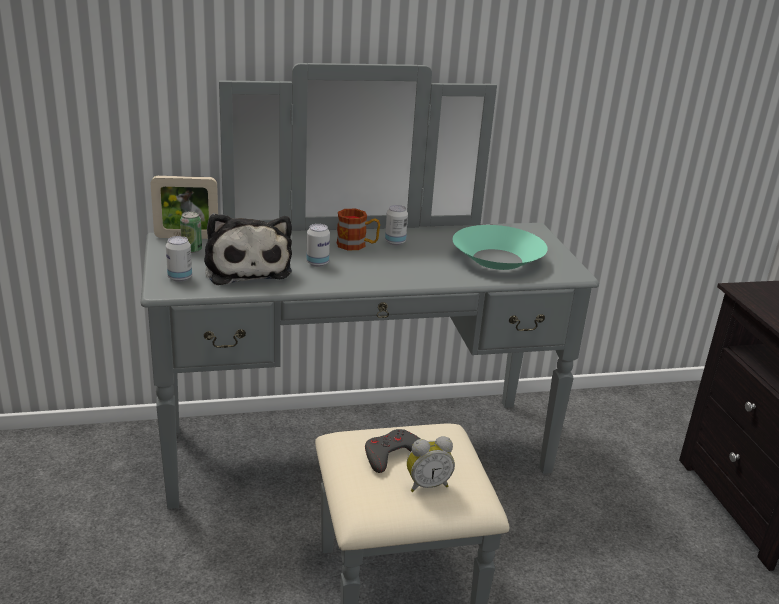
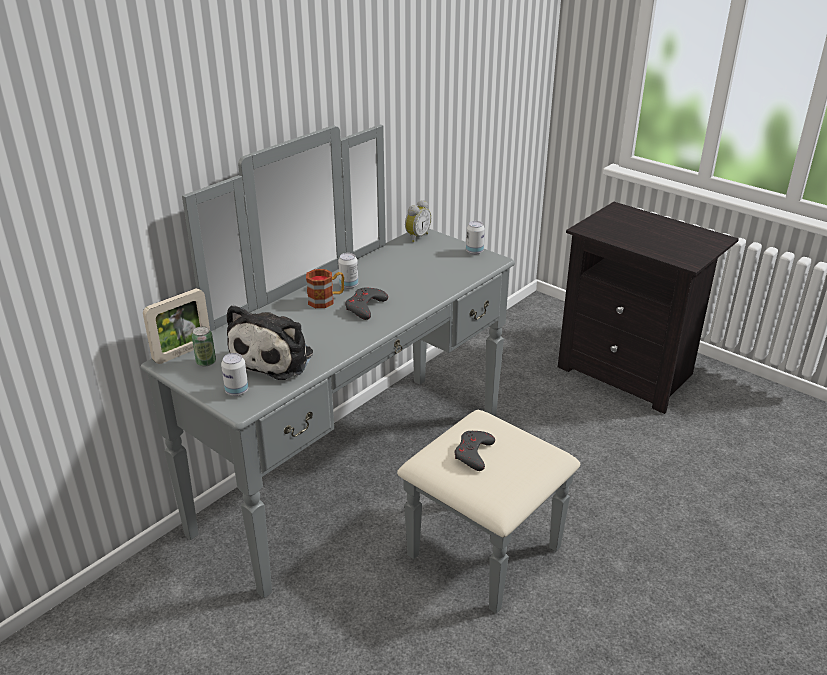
camera: 35 degrees left, 5 degrees up
(246, 268) = (274, 357): plush toy -> plush toy turned 75 degrees clockwise
(317, 263) = (321, 329): can -> can (474, 251)
(382, 262) = (365, 307): none -> grey game controller
(427, 484) = (517, 461): alarm clock -> alarm clock (416, 237)
(497, 259) = (434, 269): turquoise bowl -> none

